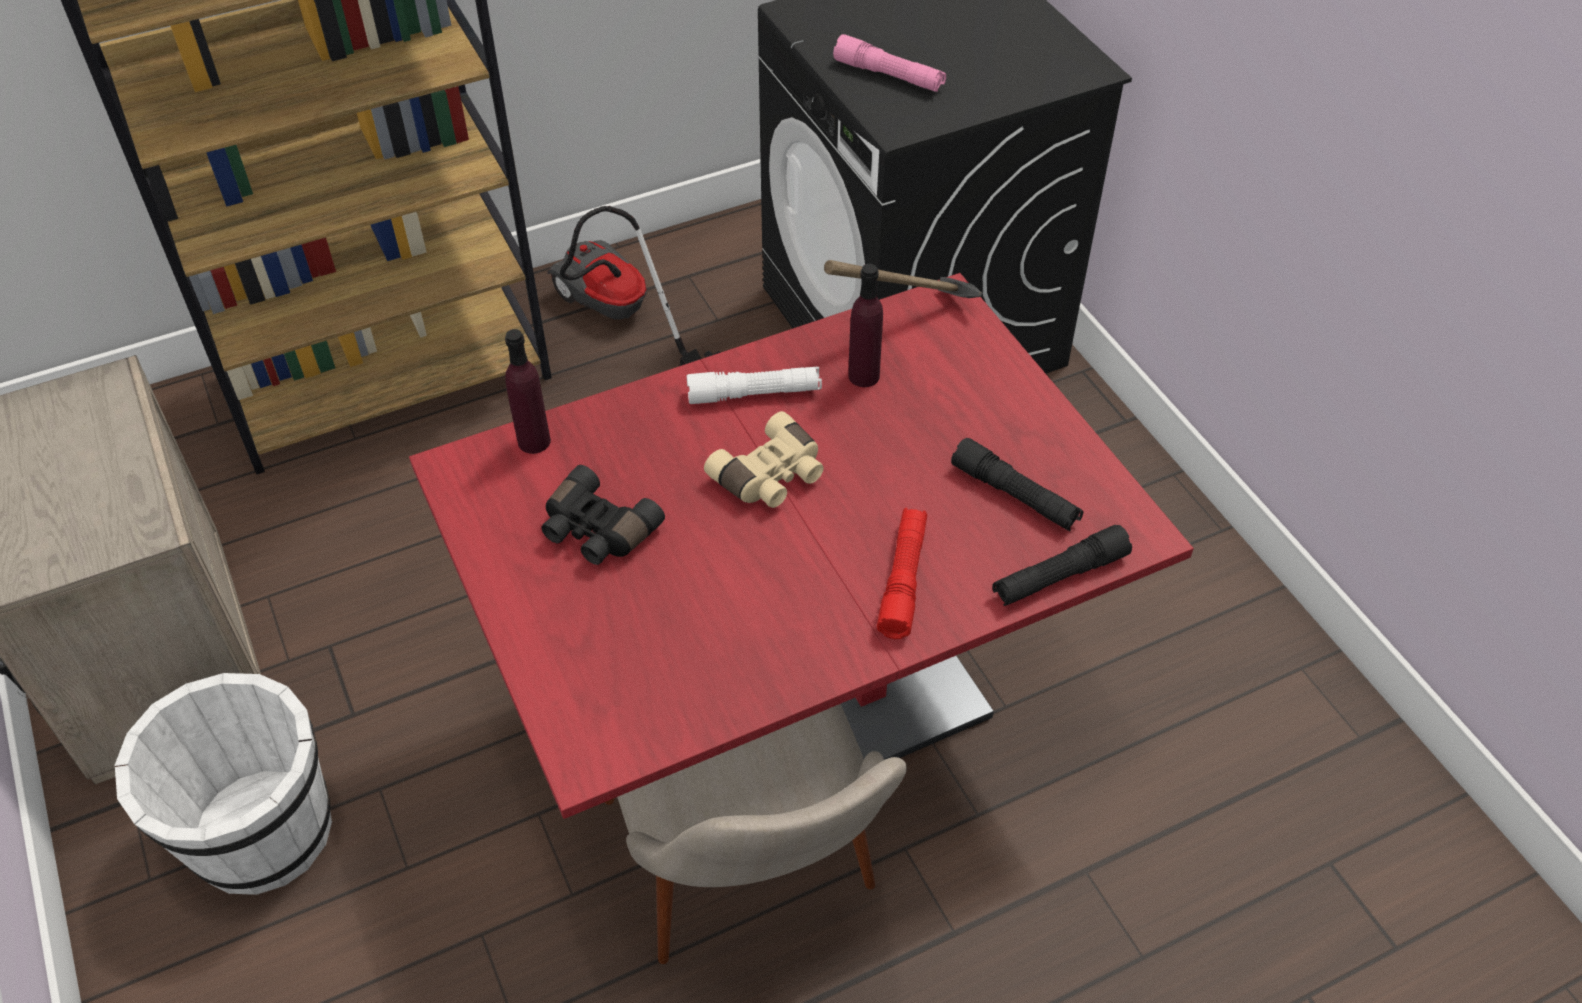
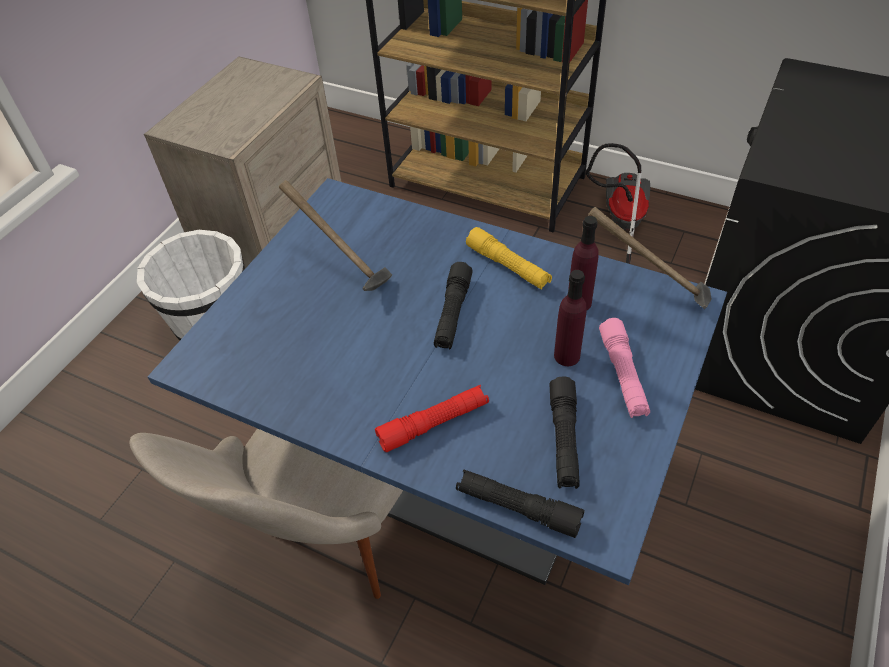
camera: 55 degrees right, 0 degrees up
(534, 441) = (380, 210): purple bottle -> purple bottle (567, 356)
(596, 531) = (342, 270): black binoculars -> hammer
(754, 394) = (508, 266): white flashlight -> yellow flashlight
(771, 477) = (453, 313): beige binoculars -> black flashlight
(791, 710) = (454, 476): red dining table -> blue dining table
(889, 76) = (810, 138): pink flashlight -> pink flashlight (623, 375)

